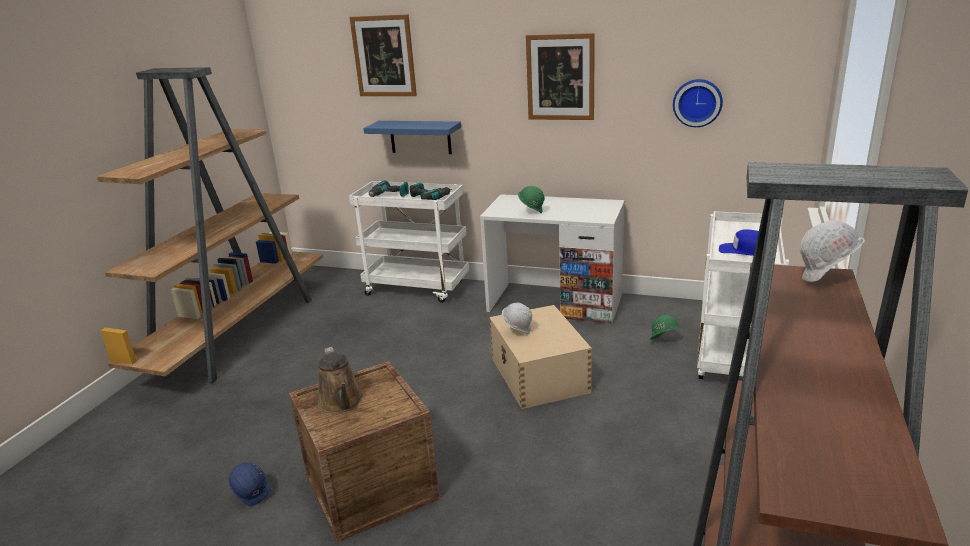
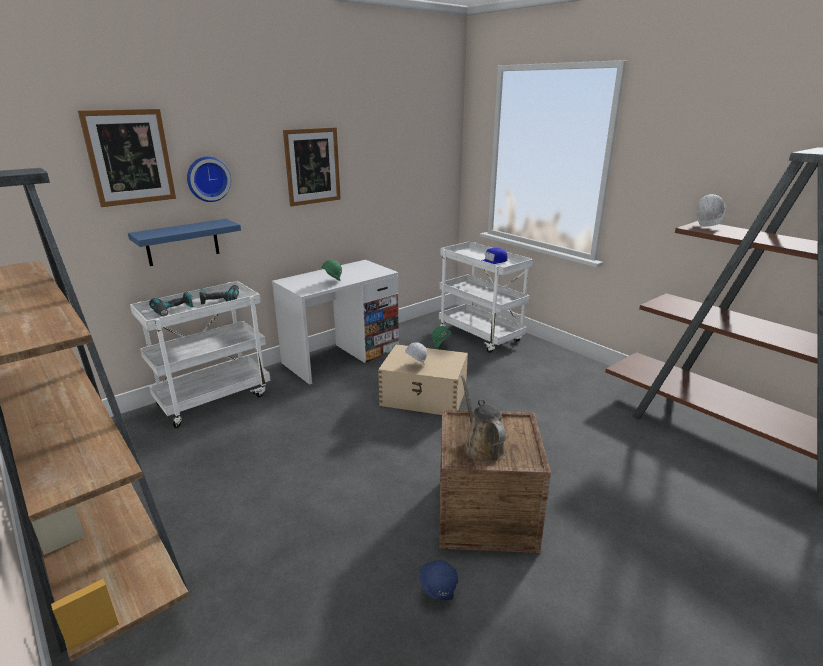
camera: 60 degrees left, 0 degrees up
(341, 402) = (482, 446): brown watering can -> brown watering can turned 120 degrees counterclockwise
(697, 102) = (401, 177): wall clock -> wall clock (208, 179)

